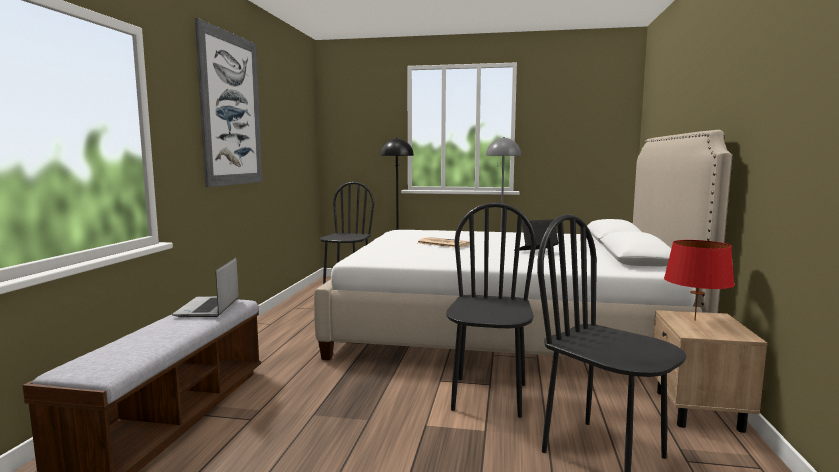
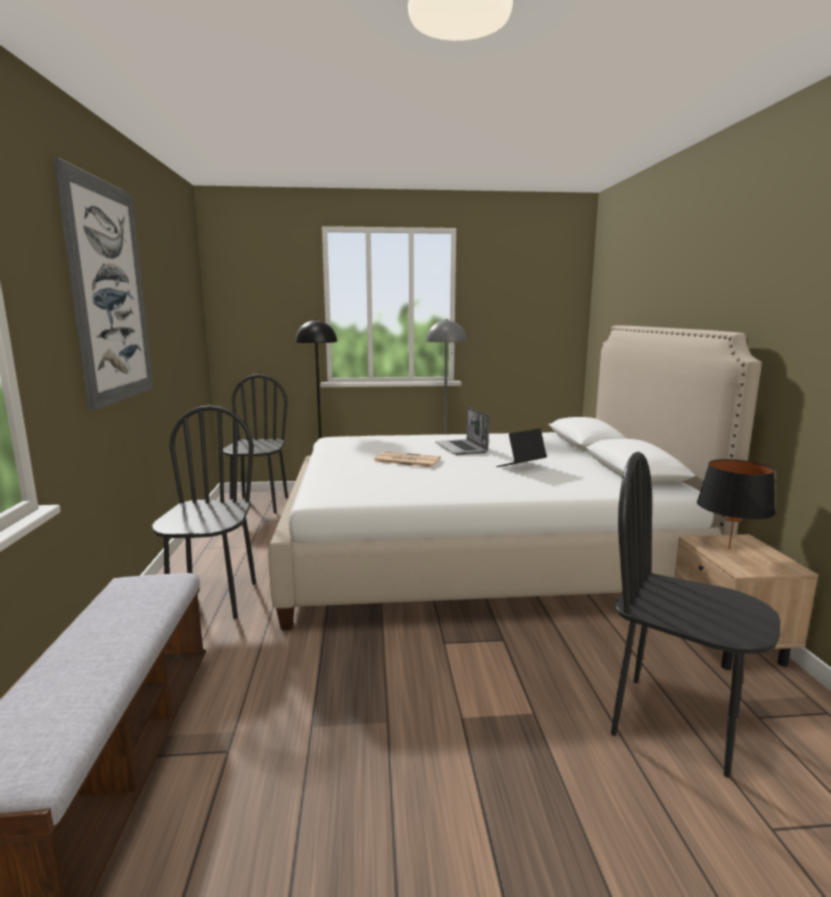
camera: 15 degrees left, 5 degrees up
(208, 308) = (136, 599): laptop -> laptop (462, 448)
(488, 396) = (511, 659): black chair -> black chair (213, 600)
(695, 320) = (729, 549): red table lamp -> black table lamp

